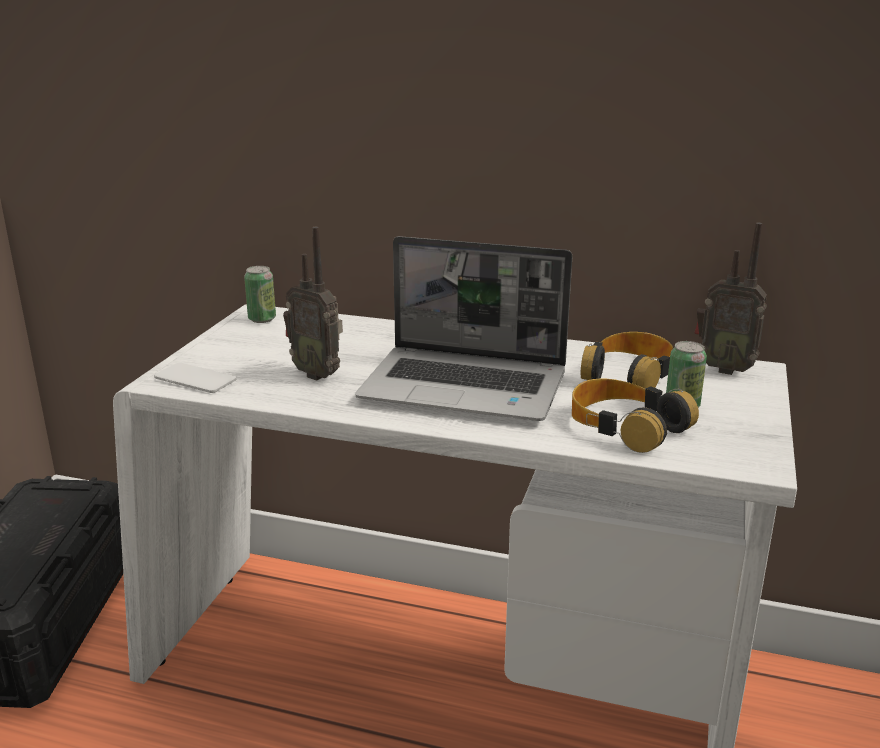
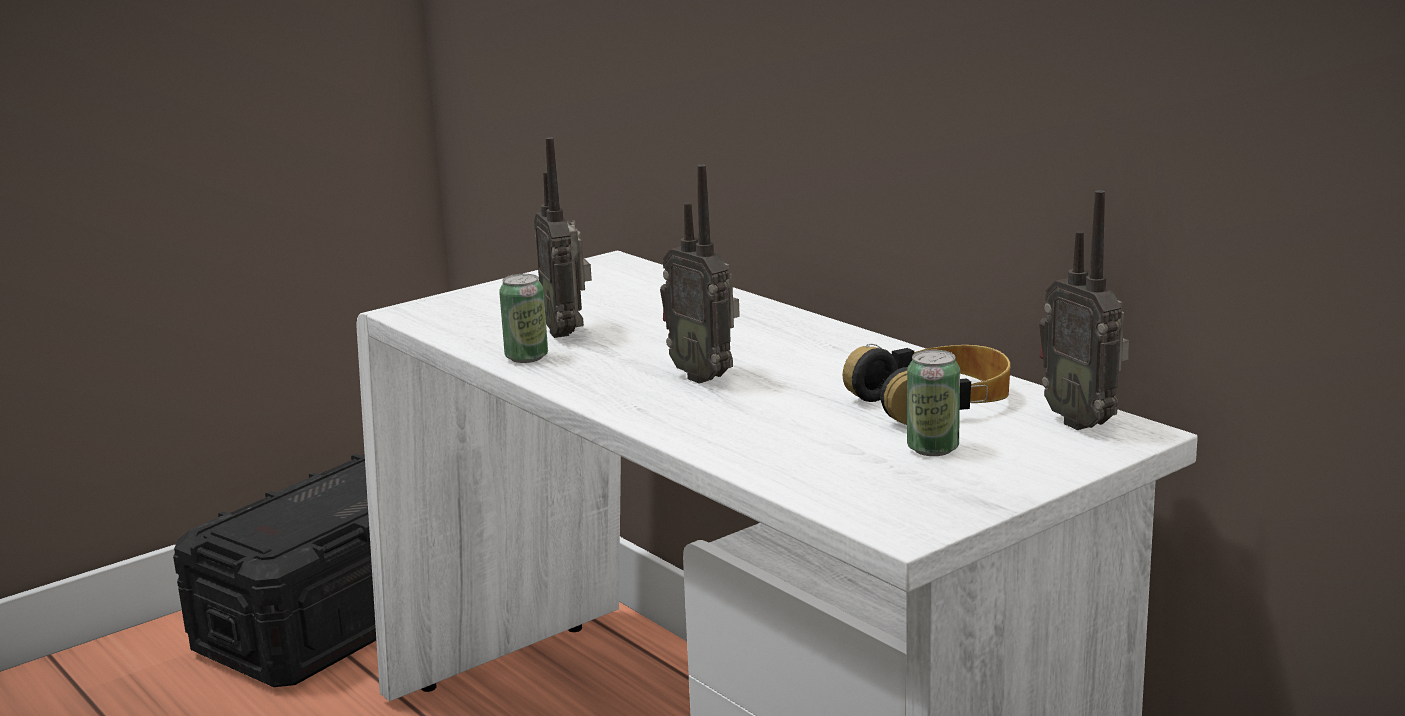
camera: 35 degrees right, 5 degrees down
(195, 379) = (440, 315): phone -> none
(262, 319) = (603, 268): can -> can (526, 357)
(467, 387) = (704, 376): laptop -> radio
(626, 426) = (816, 453): headphones -> none

